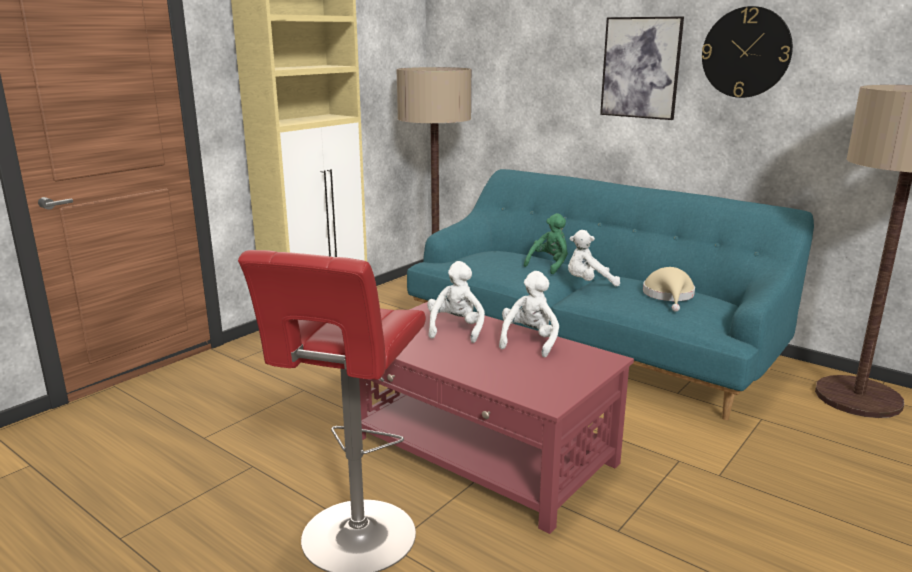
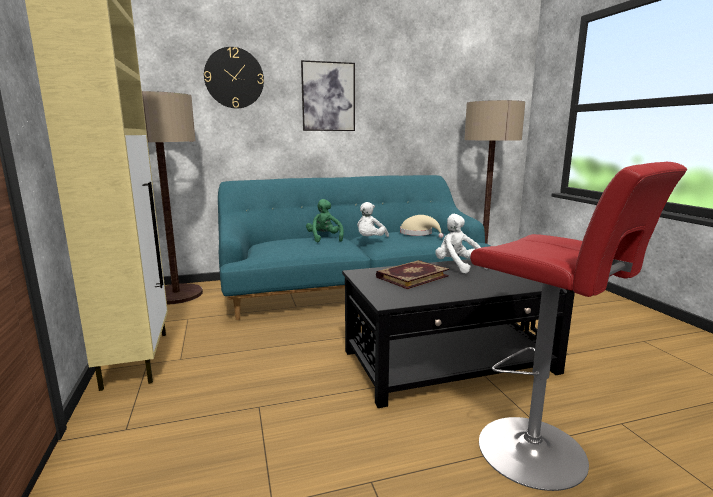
camera: 55 degrees left, 5 degrees down
(455, 329) = (411, 276): white plush toy -> book
(482, 451) = (450, 362): red coffee table -> black coffee table
(746, 52) = (392, 87): wall clock -> wall clock (234, 78)

